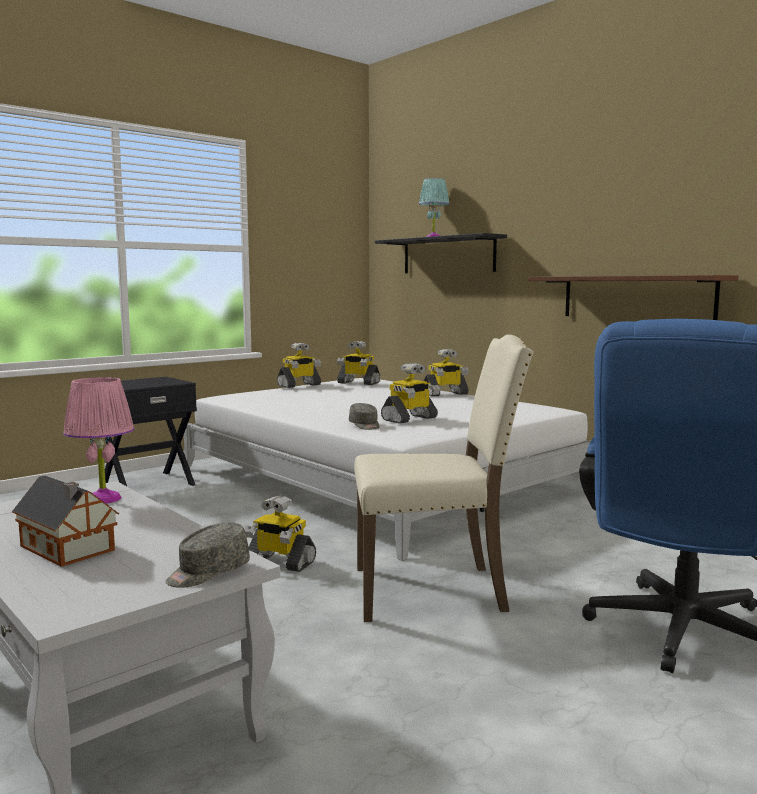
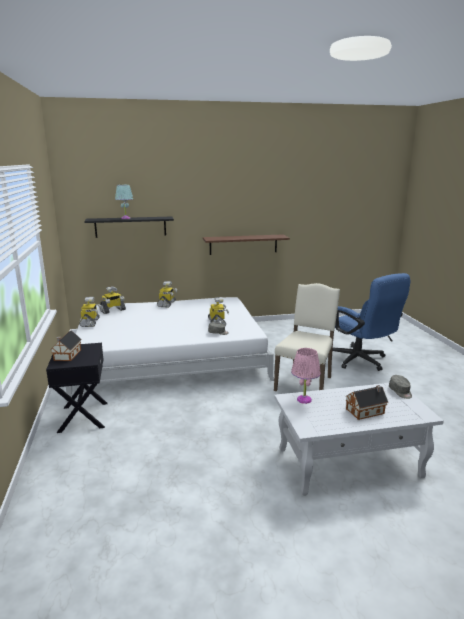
camera: 60 degrees left, 10 degrees up
(136, 381) = (66, 355): none -> toy house
(280, 562) = (252, 404): toy robot -> none

